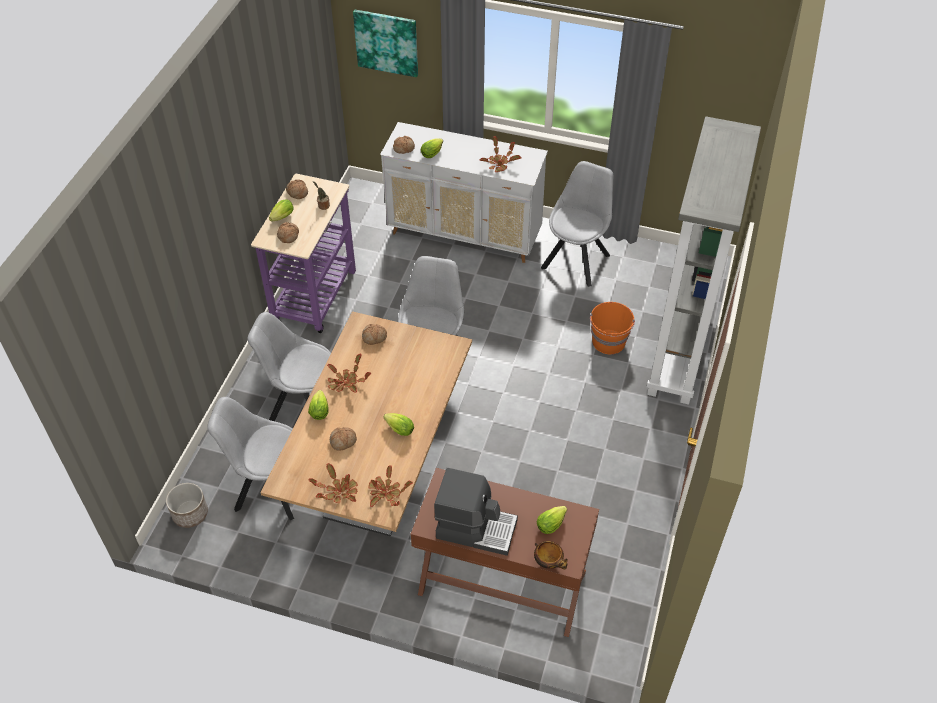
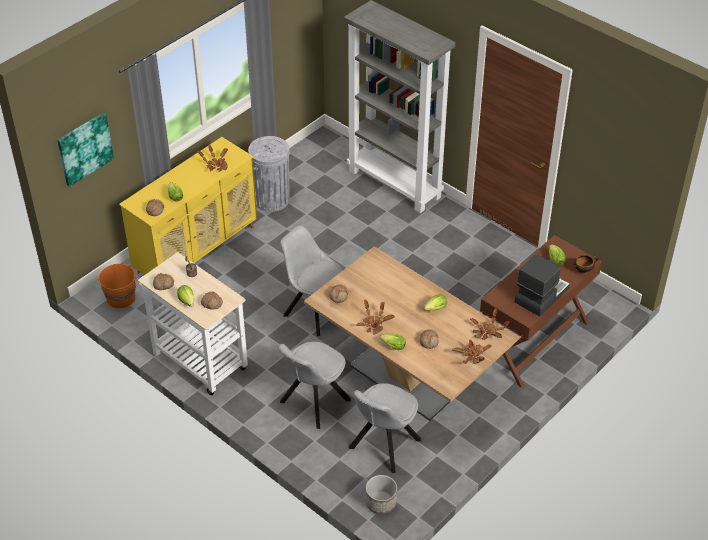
camera: 65 degrees left, 5 degrees down
(315, 295) = (199, 361): purple cart -> white cart
(464, 233) = (196, 249): white cabinet -> yellow cabinet
(576, 260) = (271, 199): grey chair -> grey trash can
(608, 342) = (362, 213): orange bucket -> orange bucket (121, 298)

